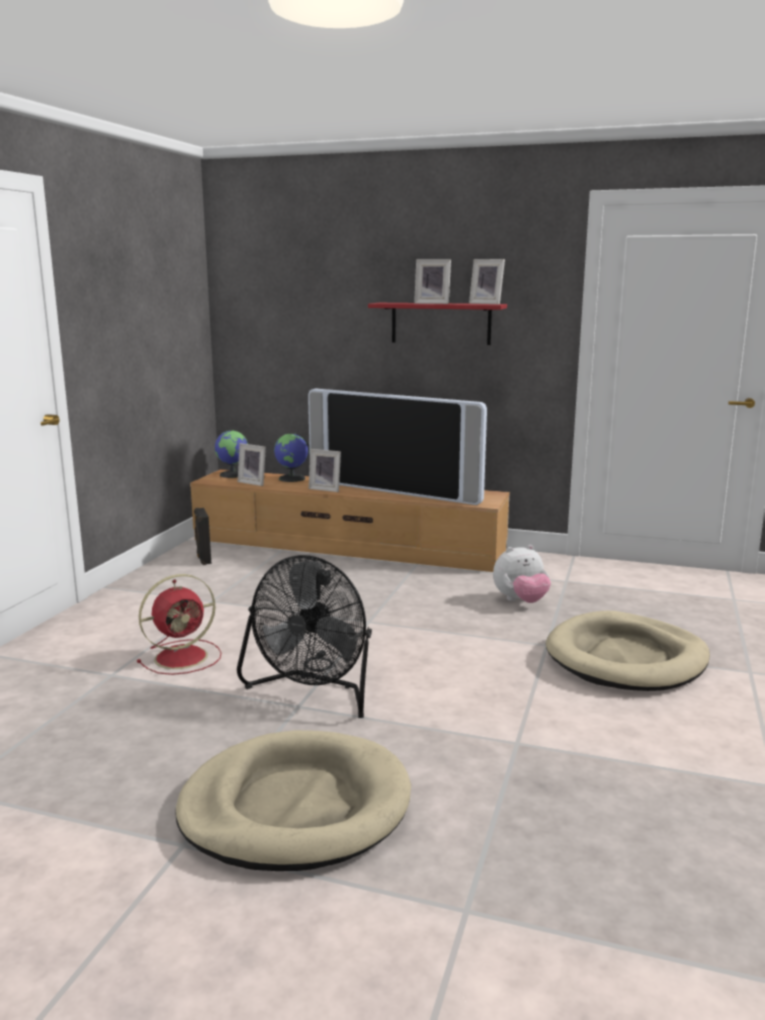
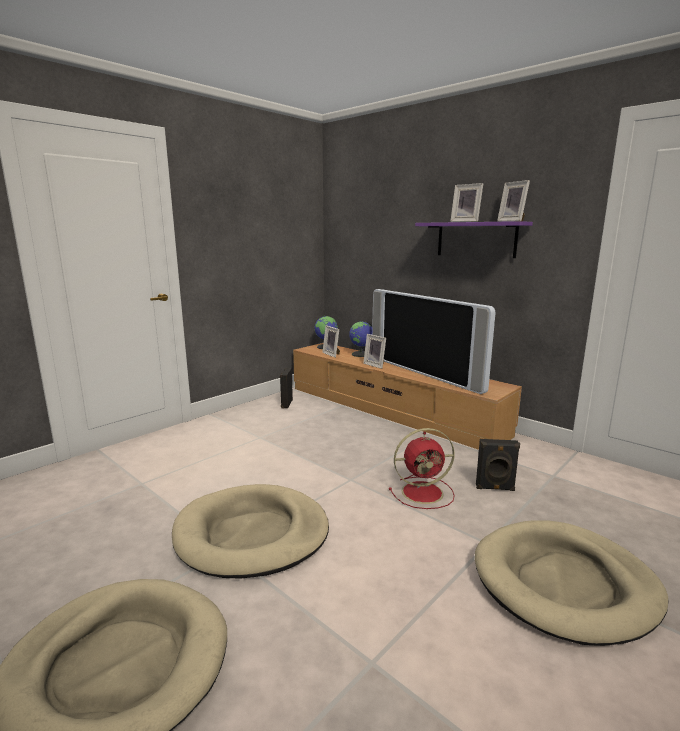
camera: 25 degrees right, 0 degrees up
(183, 657) = (197, 480): red fan -> red fan (424, 492)
(312, 689) = (252, 534): black fan -> beige dog bed
(441, 323) = (476, 239): red shelf -> purple shelf
(521, 601) = (495, 488): plush toy -> black speaker

